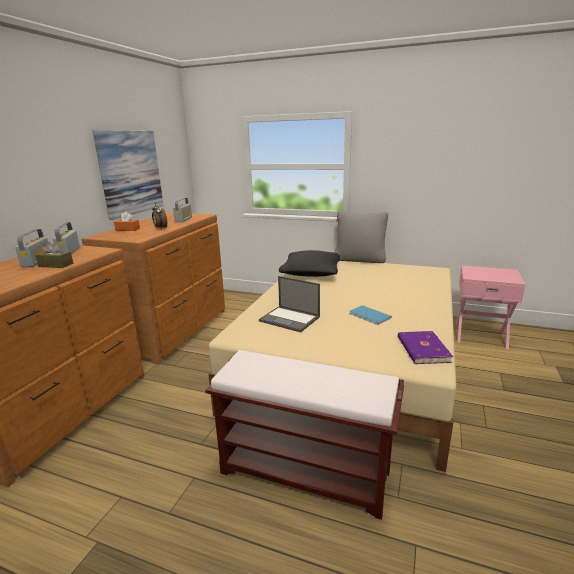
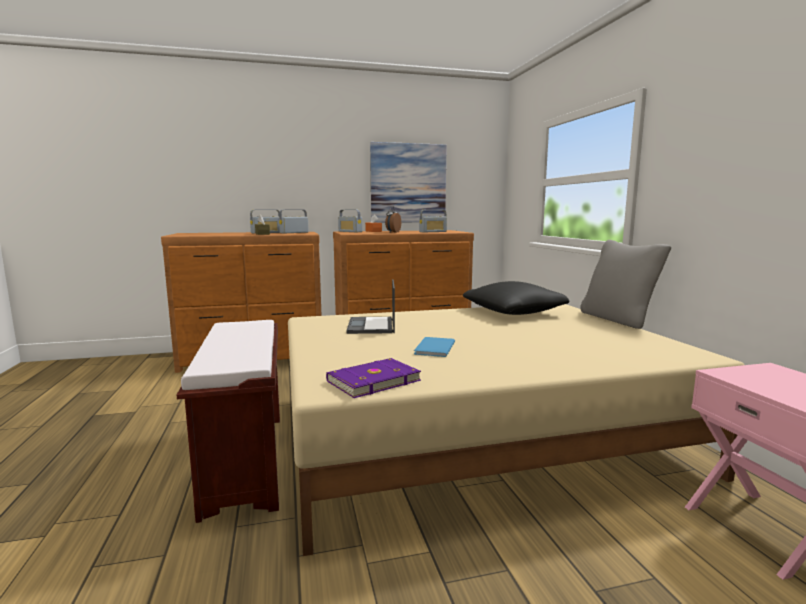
camera: 55 degrees right, 10 degrees down
(112, 235) = (350, 231): none -> radio

